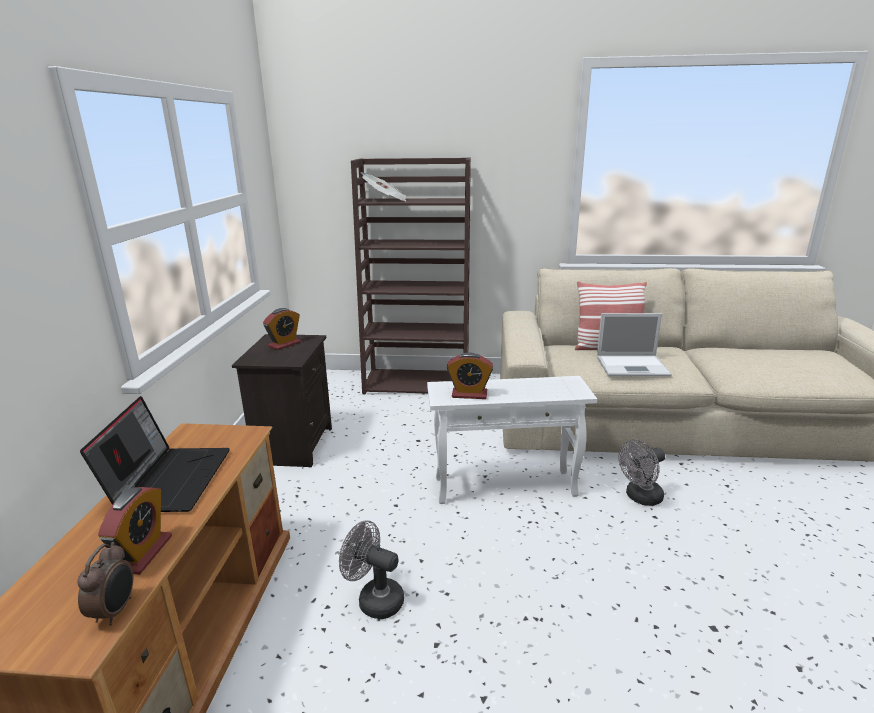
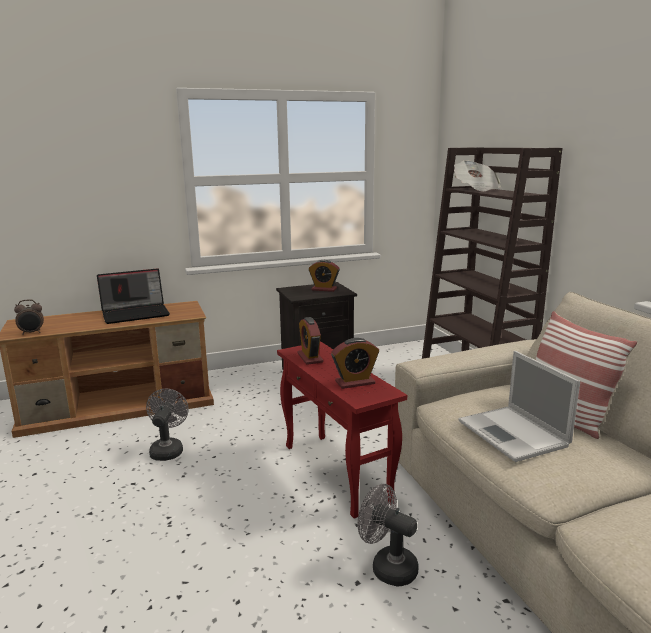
camera: 65 degrees right, 5 degrees down
(143, 553) = (71, 326): alarm clock -> alarm clock (355, 382)
(505, 487) = (336, 473): white side table -> red side table

